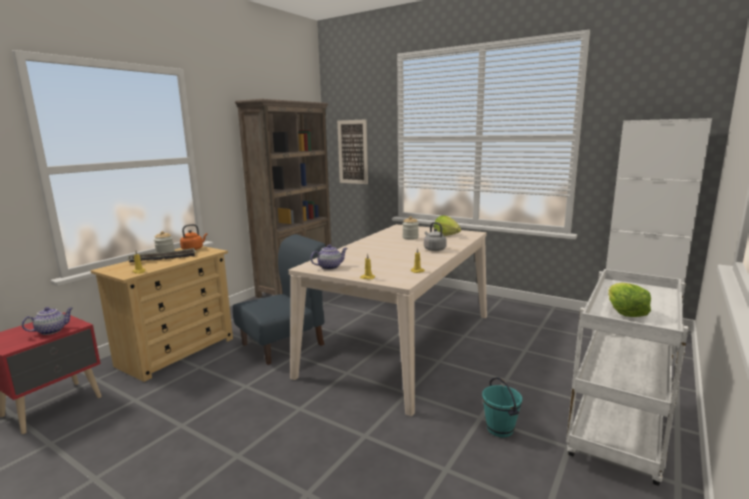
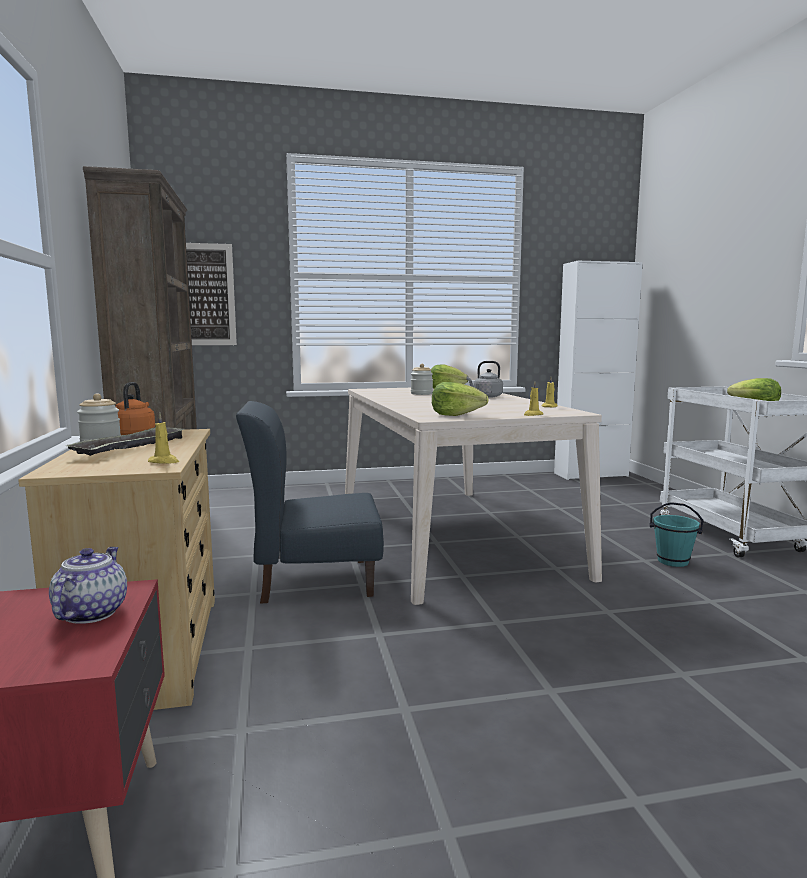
camera: 45 degrees left, 5 degrees down
(284, 344) = (314, 580): blue chair -> blue chair turned 105 degrees counterclockwise
(330, 267) = (456, 415): teapot -> lettuce

